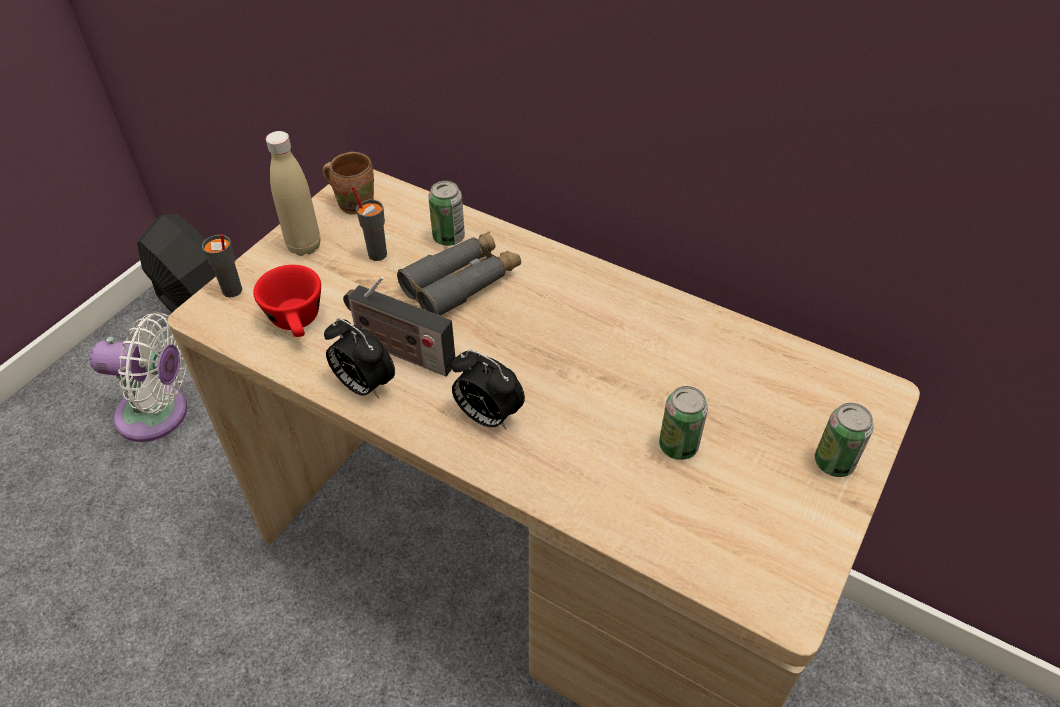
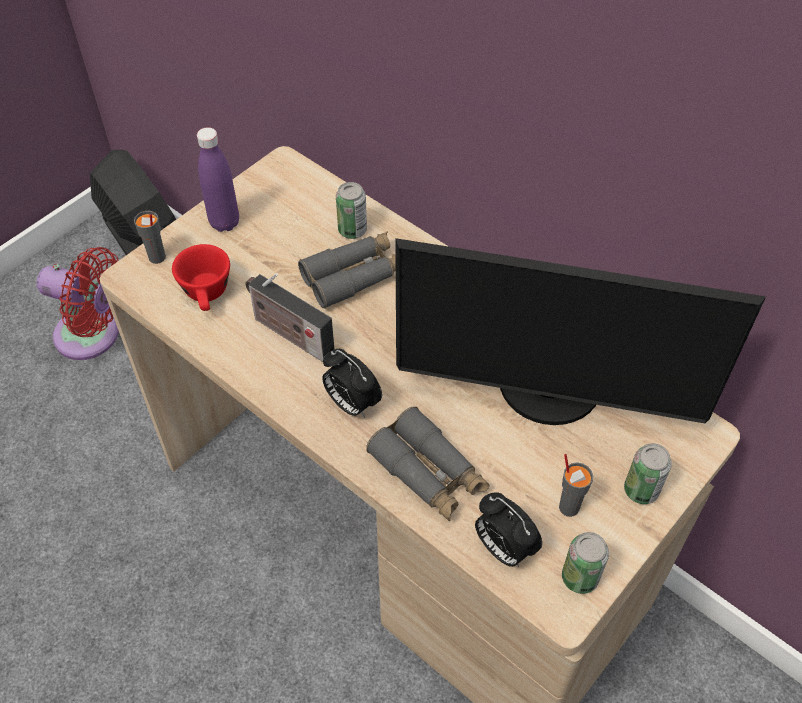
camera: 10 degrees right, 5 degrees up
(159, 414) = (93, 336): white fan -> red fan
(304, 246) = (224, 222): beige bottle -> purple bottle
(355, 202) = (276, 184): brown mug -> none
(363, 385) = (253, 361): alarm clock -> alarm clock (503, 548)
(377, 254) = (286, 238): grey cup -> grey cup (568, 506)
(593, 479) = (428, 473): none -> grey binoculars
(678, 446) = (509, 455): can -> can (579, 578)
(704, 373) = (549, 392): none -> monitor

